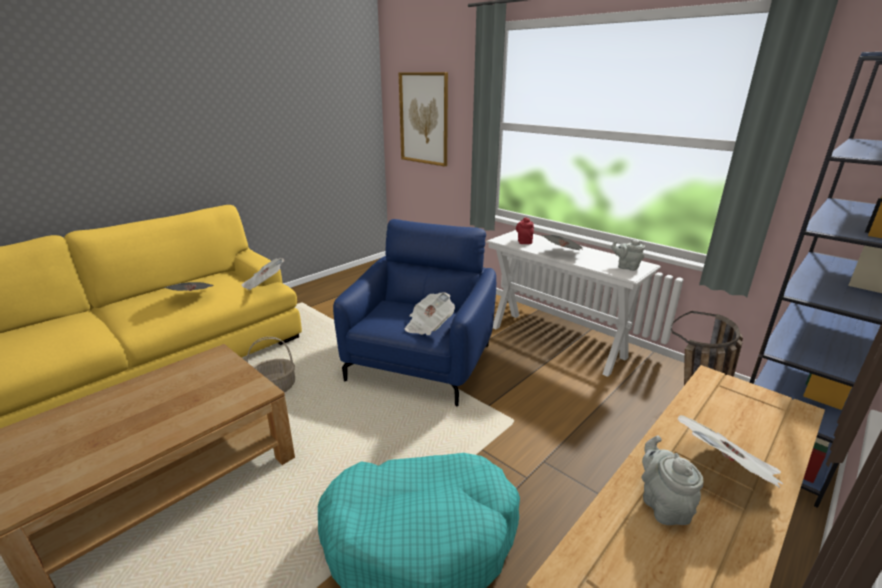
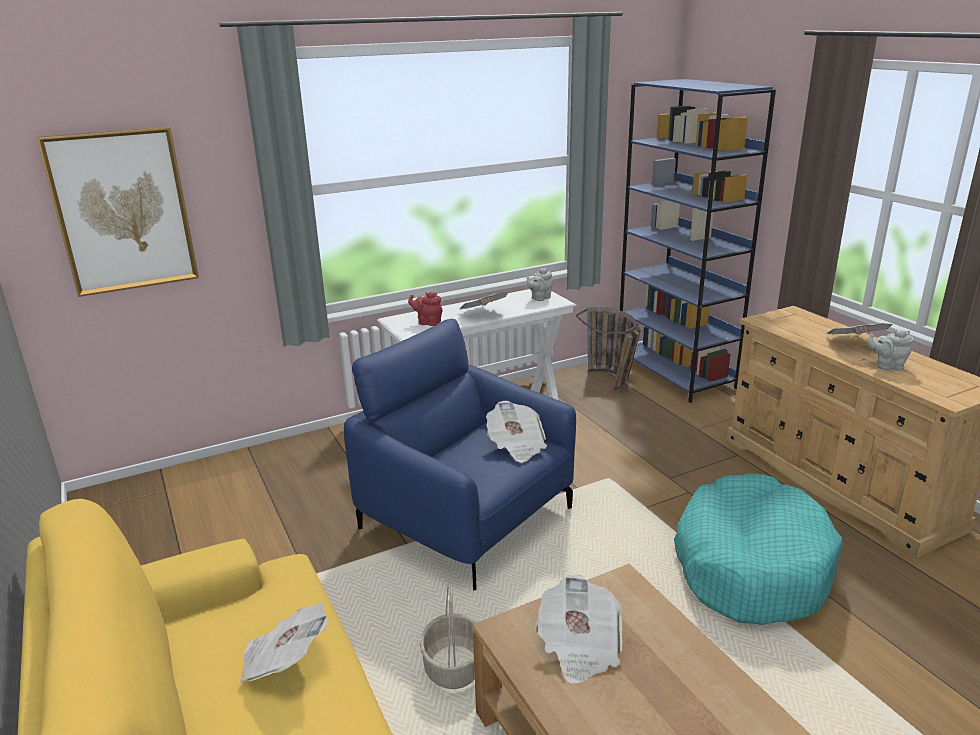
camera: 70 degrees left, 0 degrees up
(264, 284) = (287, 571): newspaper -> newspaper (579, 647)

